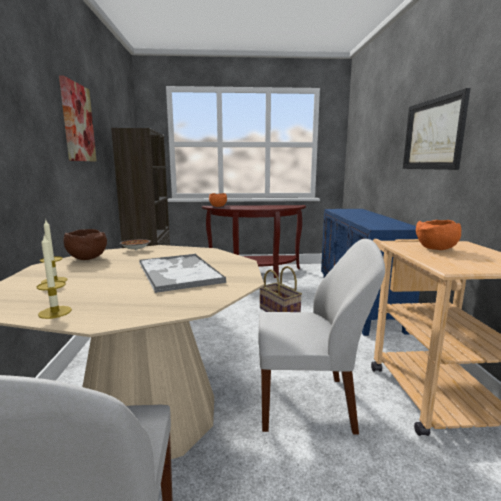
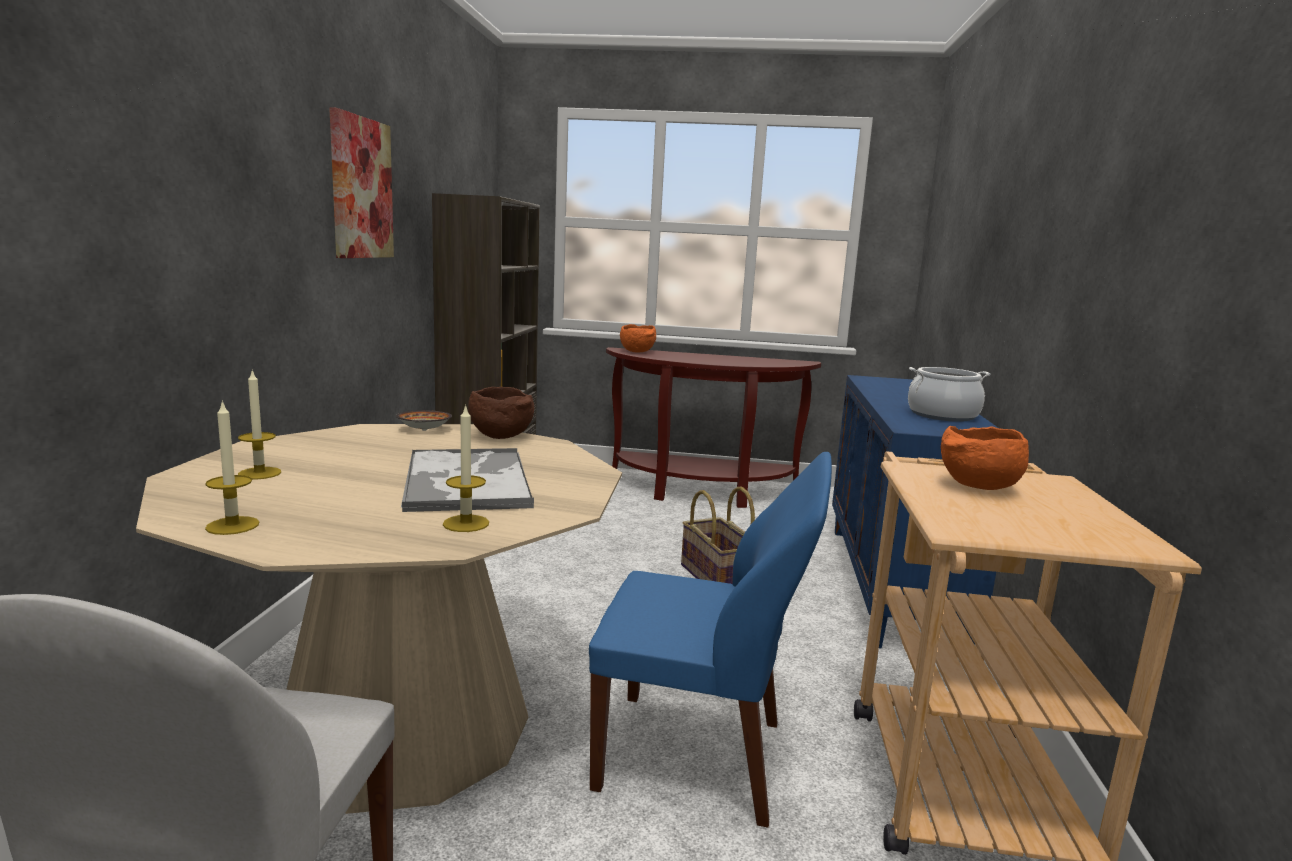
camera: 10 degrees right, 0 degrees up
(86, 258) = (332, 438): brown bowl -> brown bowl (499, 436)
(195, 295) = (466, 523): none -> candle
(308, 403) = (697, 757): white chair -> blue chair
(383, 221) = (942, 415): none -> cooking pot
(433, 134) = (1049, 243): picture -> none

